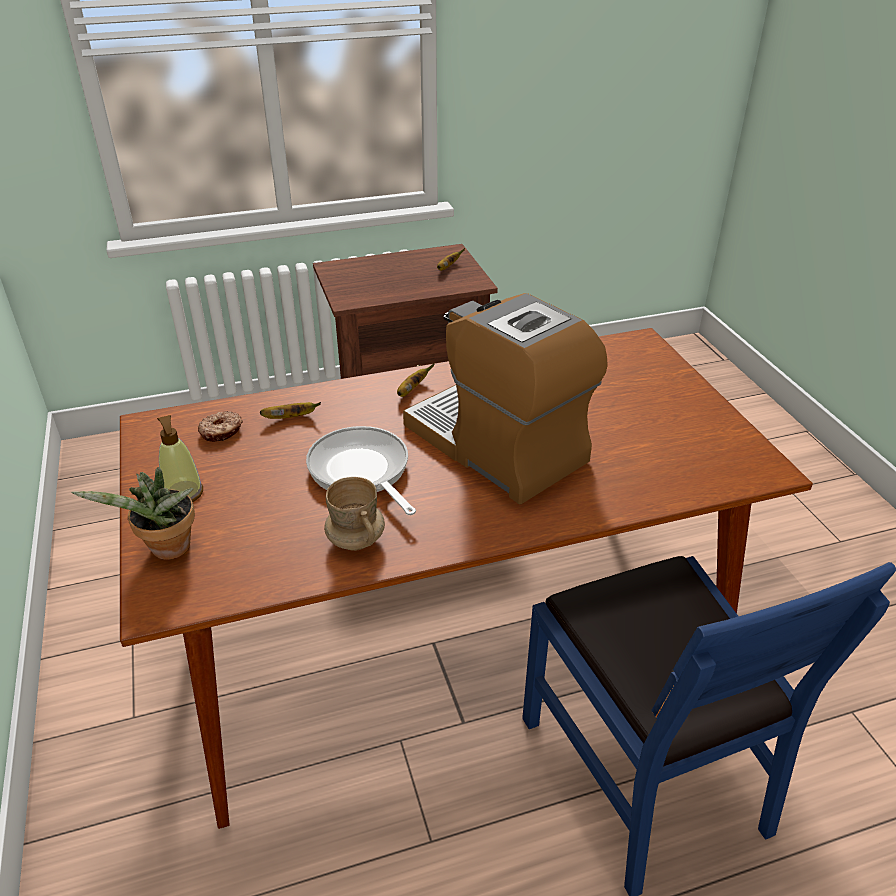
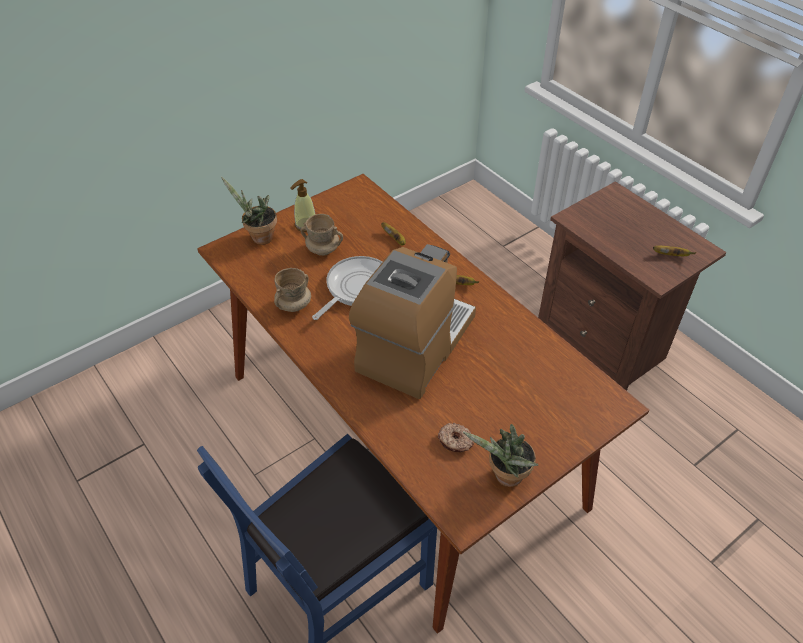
camera: 70 degrees right, 10 degrees up
(221, 432) = (366, 217): donut -> donut (455, 441)
(256, 486) = (323, 249): none -> beige mug
(719, 429) = (505, 477): none -> potted plant

